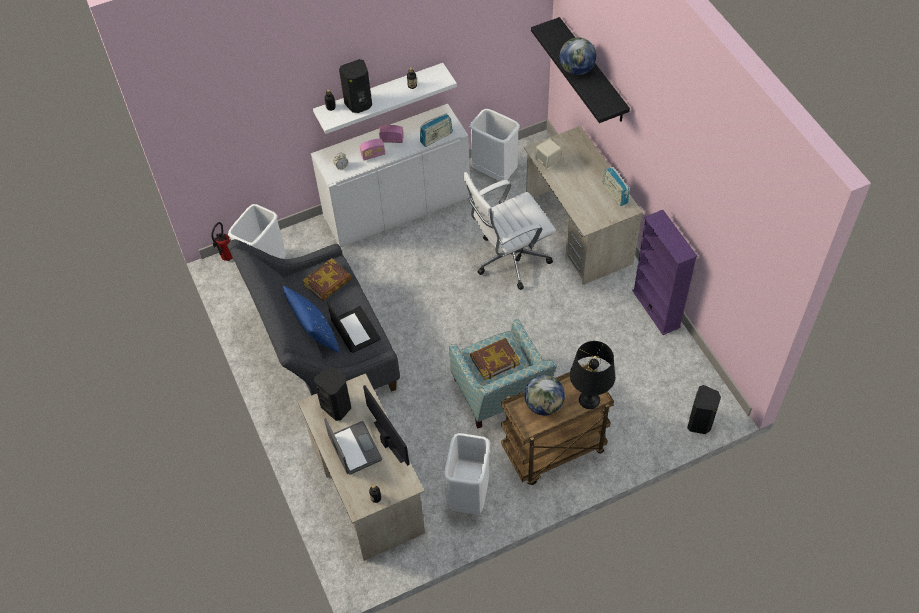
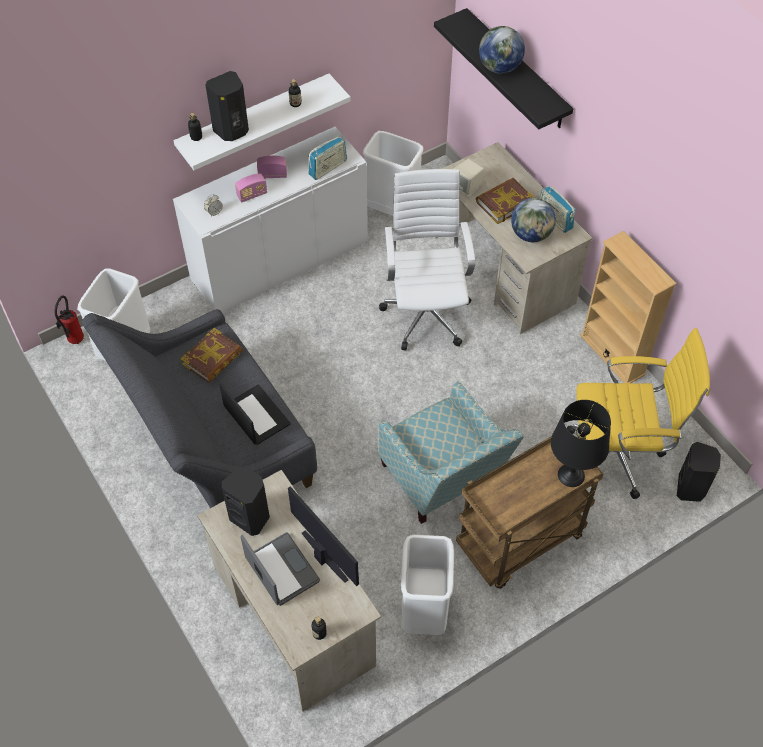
camera: 10 degrees left, 0 degrees up
(316, 335) = (206, 427): blue pillow -> none
(494, 360) = (437, 436): book -> book (504, 203)
(509, 260) = (426, 312): white office chair -> white office chair turned 120 degrees clockwise
(544, 405) = (515, 487): globe -> globe (531, 234)
(645, 391) = (618, 456): none -> yellow office chair
(656, 308) = (612, 354): purple bookcase -> beige bookcase

